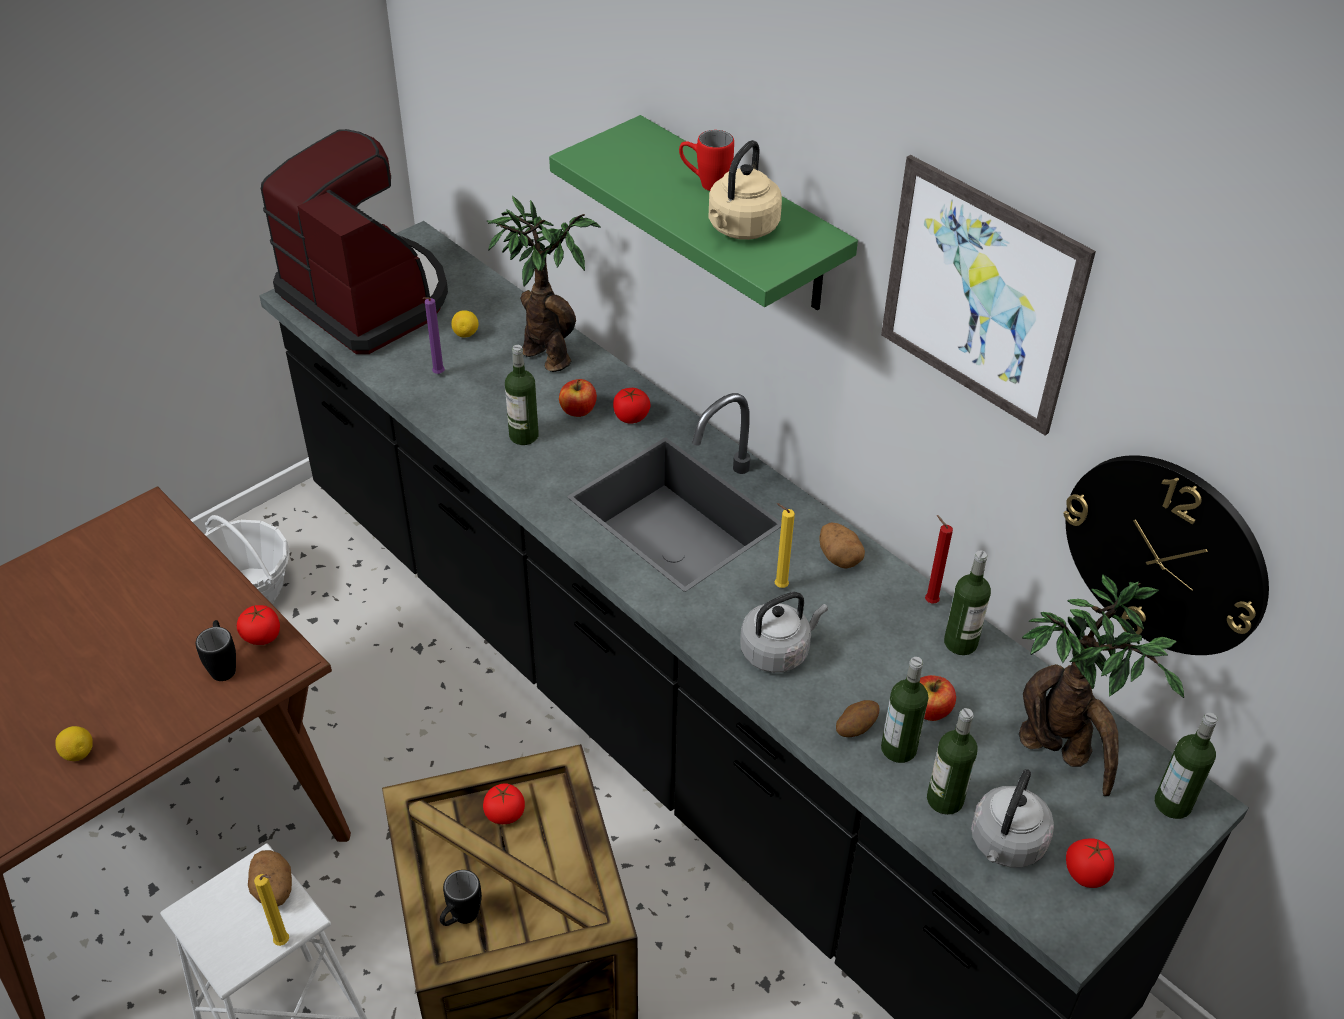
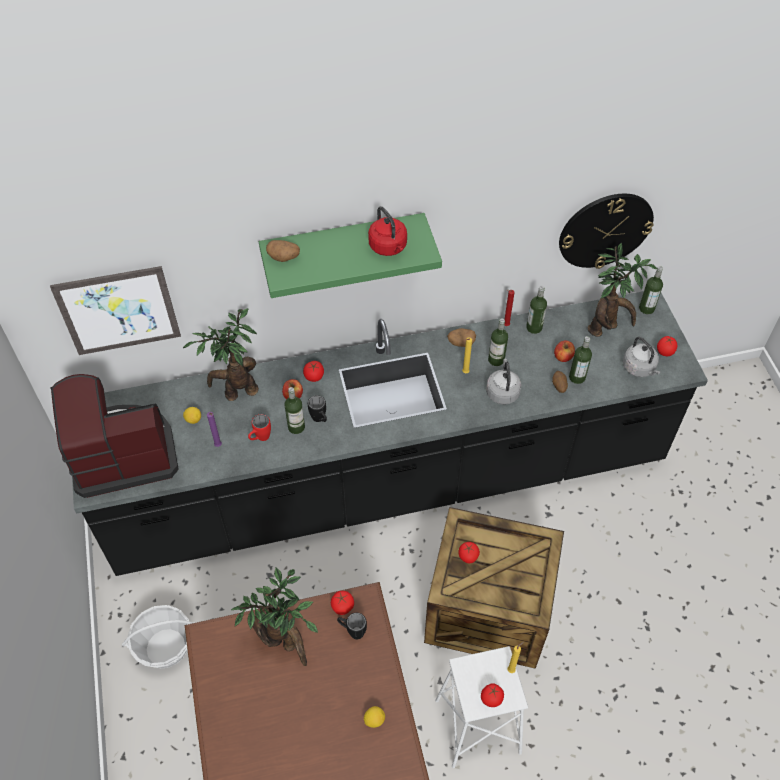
camera: 60 degrees left, 10 degrees up
(169, 596) = (284, 643): none -> potted plant
(214, 932) = (491, 699): none -> tomato
(273, 890) = (480, 664): potato -> potato (284, 257)
(460, 919) = (516, 598): black mug -> black mug (320, 420)
(705, 184) = (341, 243): red mug -> red mug (260, 438)
(741, 229) = (389, 247): beige kettle -> red kettle
(945, 799) = (609, 376): bottle -> bottle (496, 360)
(980, 295) = (499, 194): picture -> picture (118, 311)

